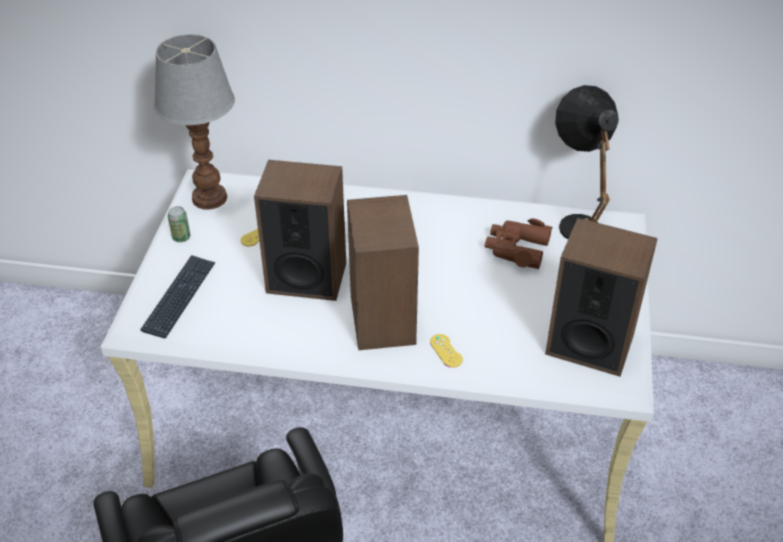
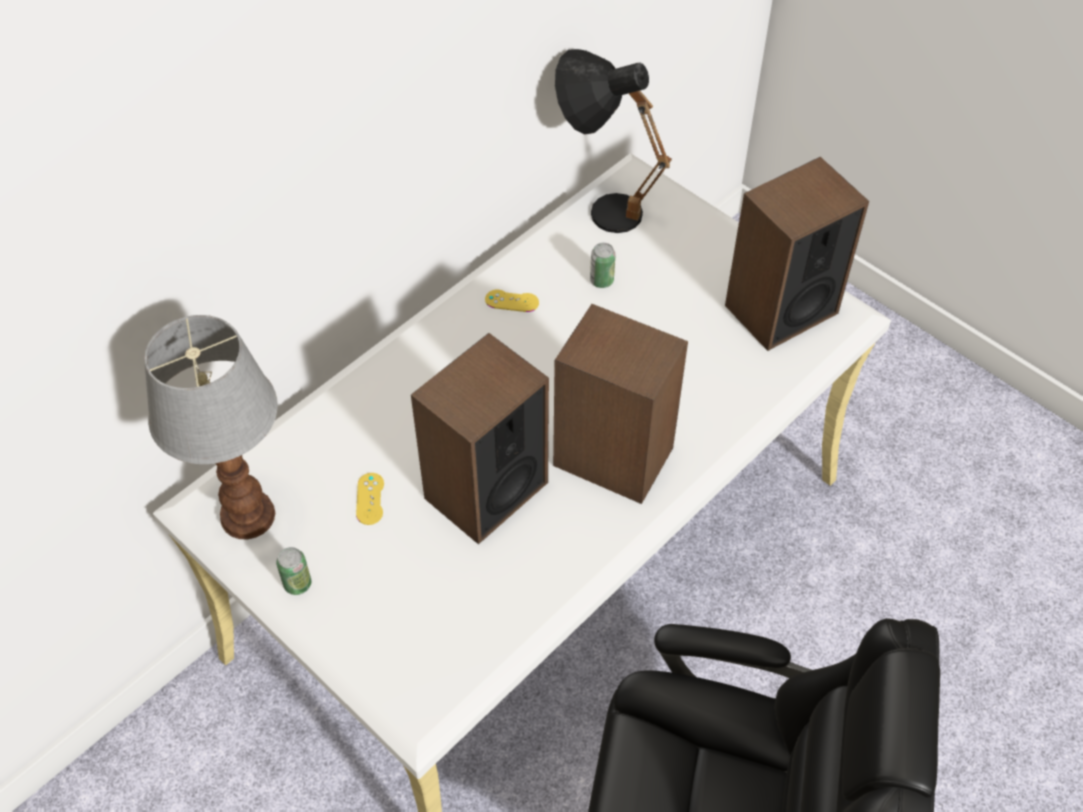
camera: 55 degrees left, 10 degrees up
(179, 297) = (409, 638): keyboard -> none
(446, 351) = (701, 427): yellow game controller -> yellow game controller (512, 301)
(516, 249) = (601, 280): brown binoculars -> can

